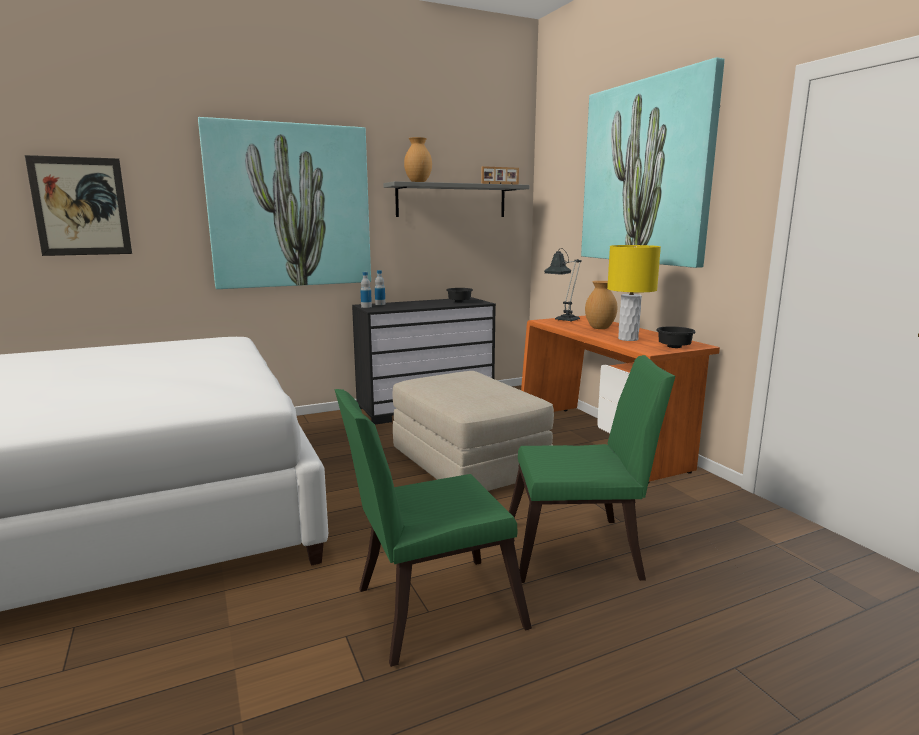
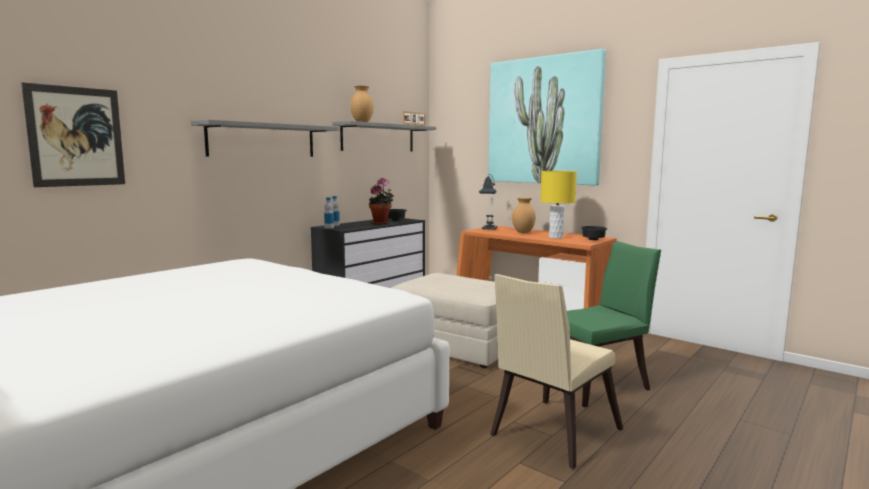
camera: 25 degrees left, 5 degrees down
(290, 206) = (262, 140): picture -> grey shelf
(428, 609) = (550, 434): green chair -> beige chair
(434, 305) = (381, 223): none -> potted plant

